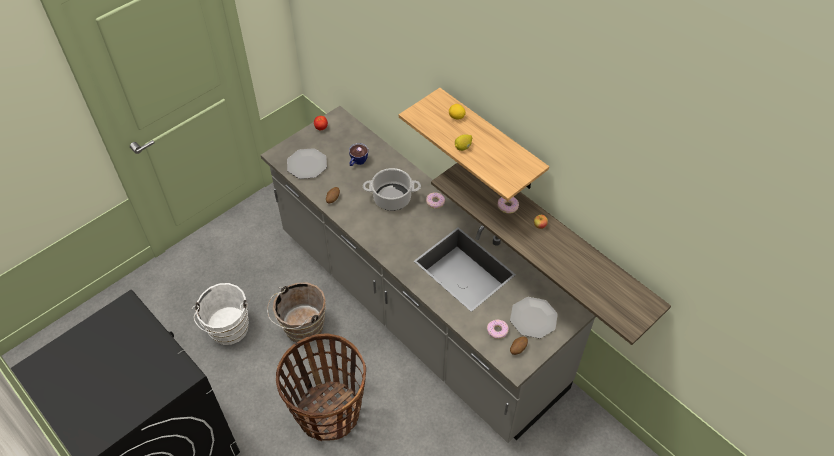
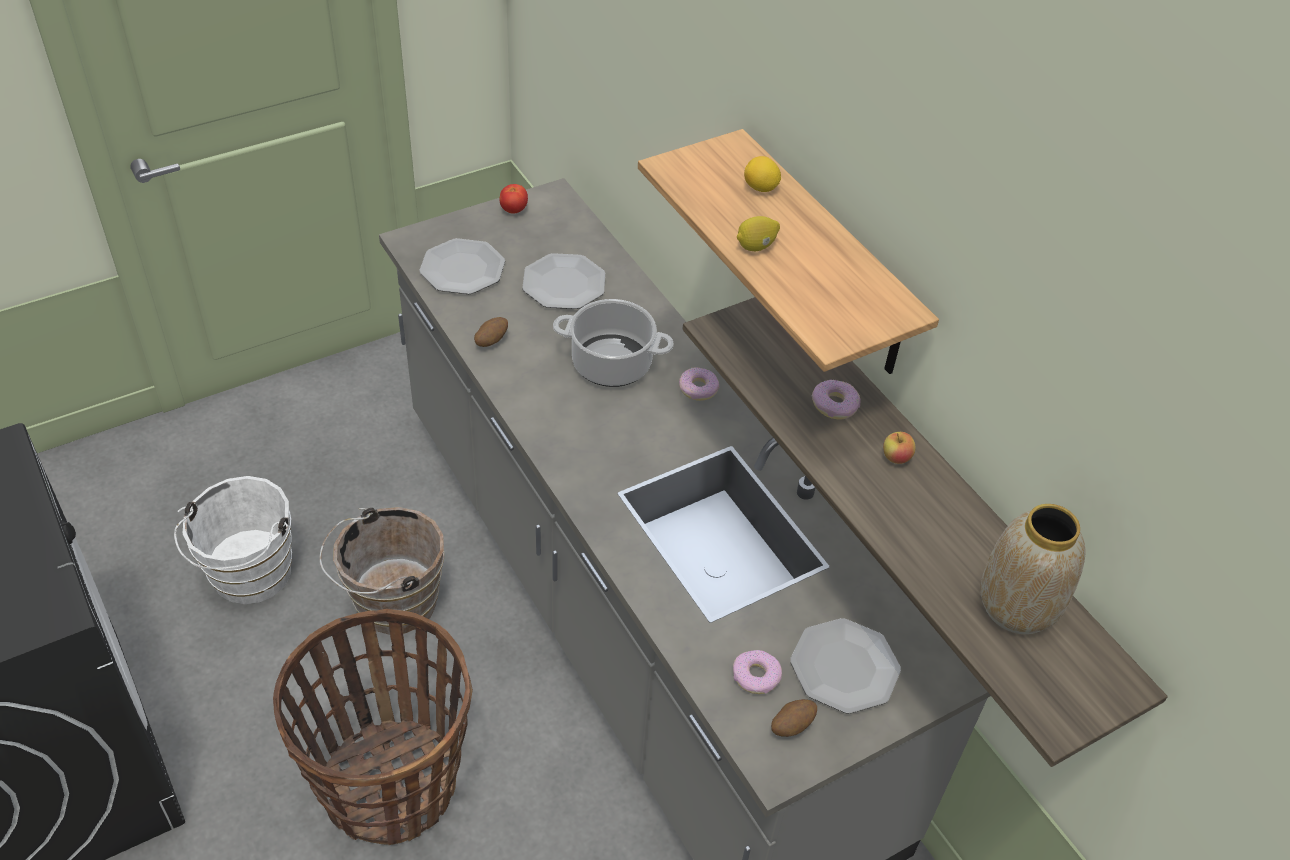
camera: 10 degrees right, 5 degrees down
(357, 162) = (564, 284): cup -> plate
(604, 281) = (1016, 605): none -> vase

